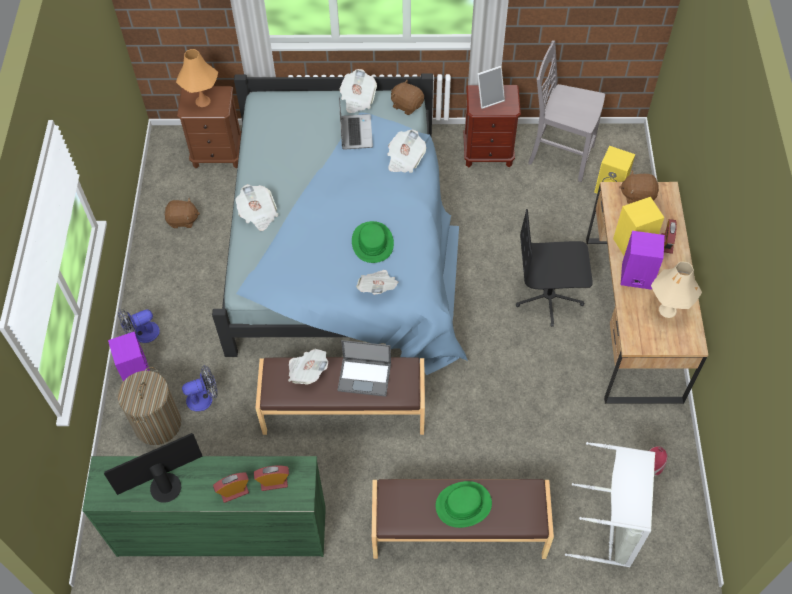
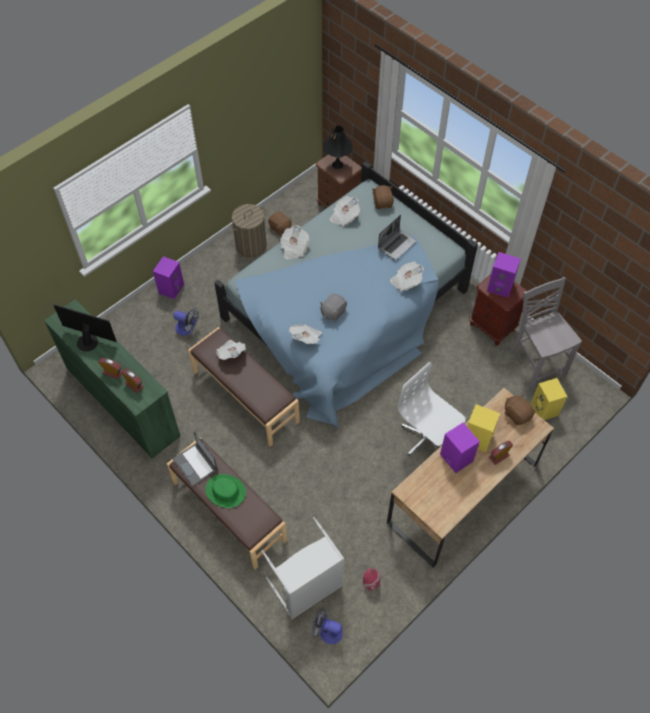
camera: 45 degrees right, 0 degrees up
(142, 334) = (195, 271): fan -> fan (327, 631)
(157, 424) = (153, 322): laundry basket -> laundry basket (251, 246)
(202, 101) = (337, 164): orange table lamp -> black table lamp
(357, 99) = (421, 227): newspaper -> newspaper (344, 216)
(365, 376) = (256, 382): laptop -> laptop (195, 465)
(372, 243) = (333, 312): green hat -> grey plush toy
(407, 105) = (446, 252): brown plush toy -> brown plush toy (383, 203)
(489, 98) = (501, 286): picture frame -> purple speaker
(549, 297) = (427, 438): black office chair -> white office chair
(667, 310) = (450, 492): beige table lamp -> none

